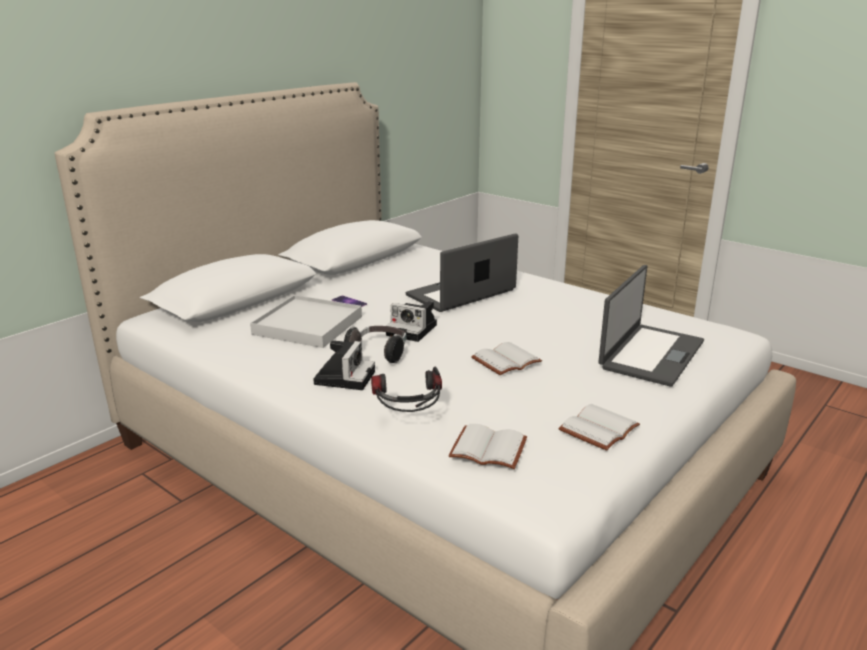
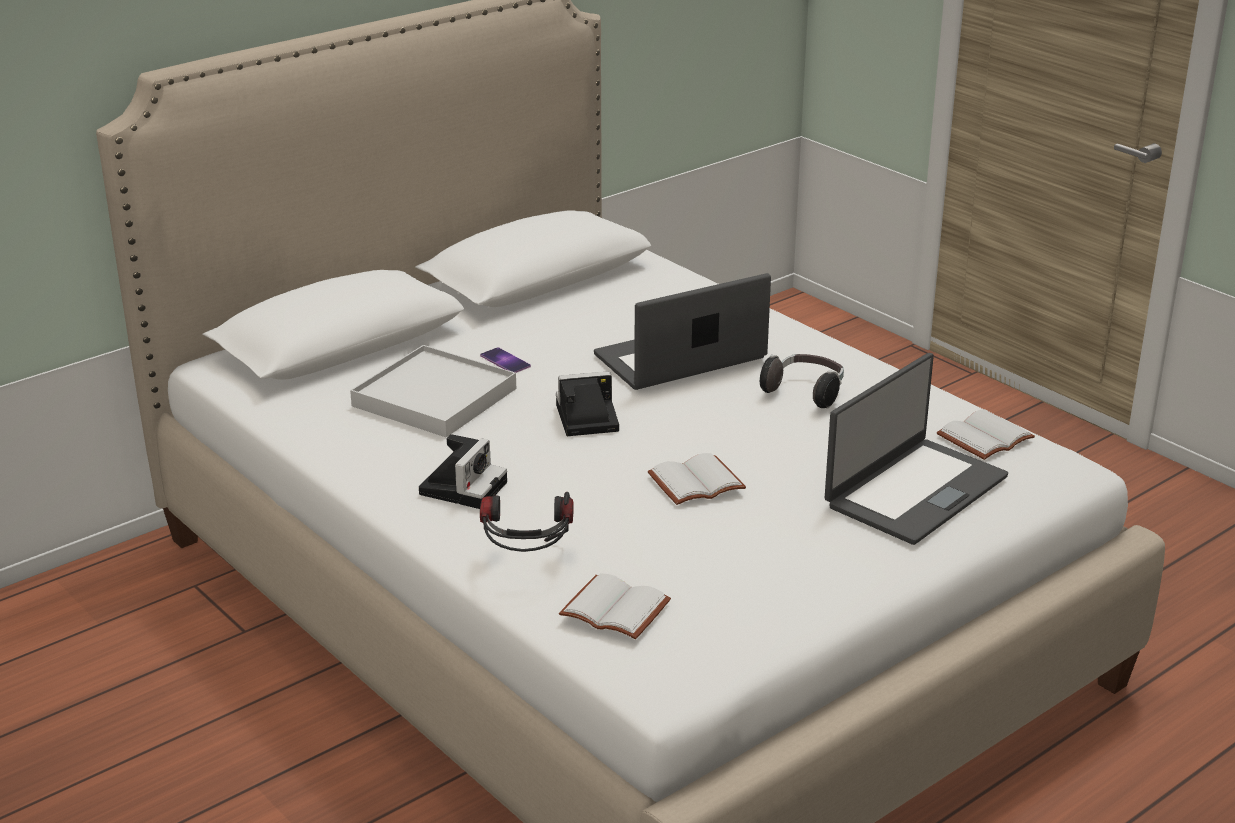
camera: 10 degrees right, 5 degrees up
(379, 353) = (522, 453): headphones -> headphones (805, 392)
(414, 330) = (584, 419): camera -> camera turned 135 degrees clockwise
(600, 430) = (777, 599): white book -> white book (986, 439)

